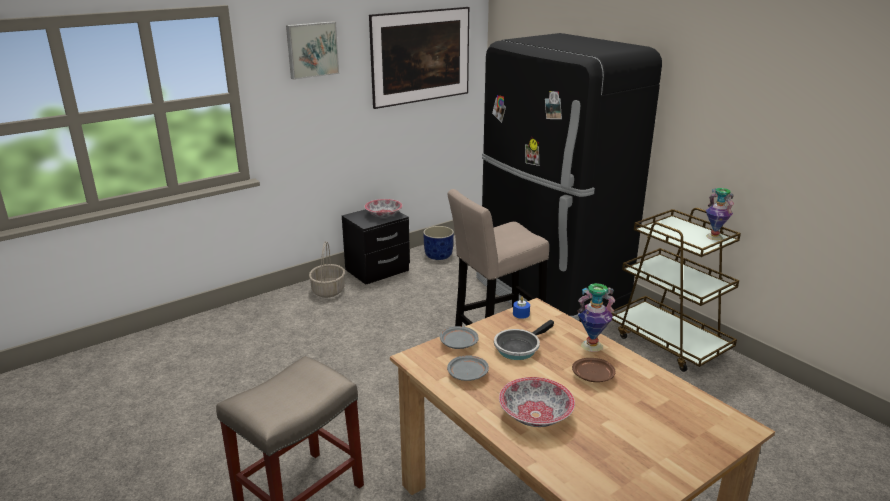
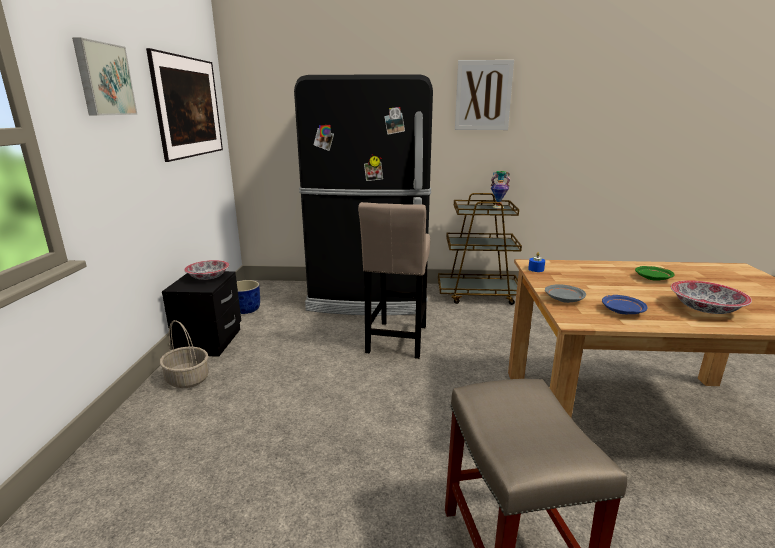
camera: 50 degrees left, 5 degrees down
(468, 374) = (622, 311): grey plate -> blue plate
(519, 347) = (590, 284): frying pan -> none
(591, 346) = (607, 267): vase -> none
(593, 376) = (653, 278): brown plate -> green plate
(730, 80) = (483, 95): none -> picture

